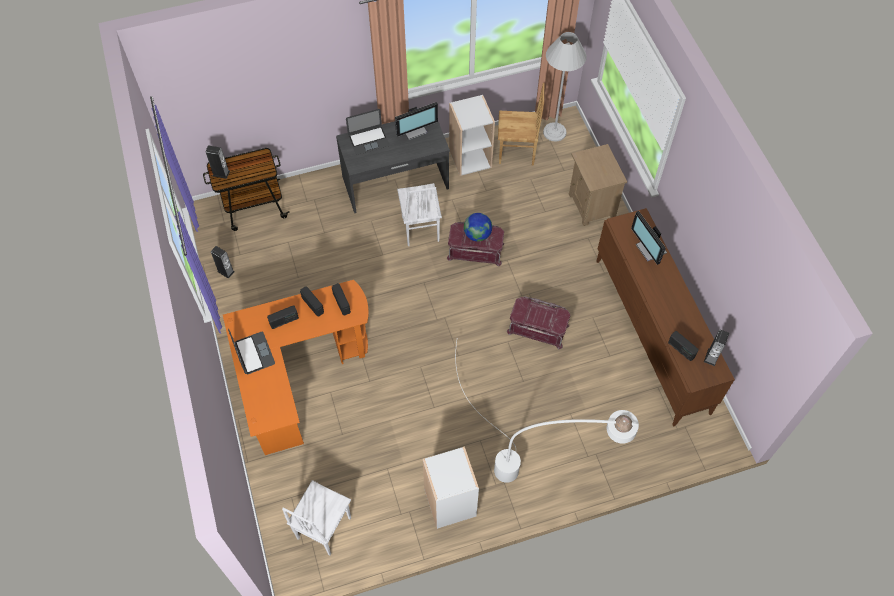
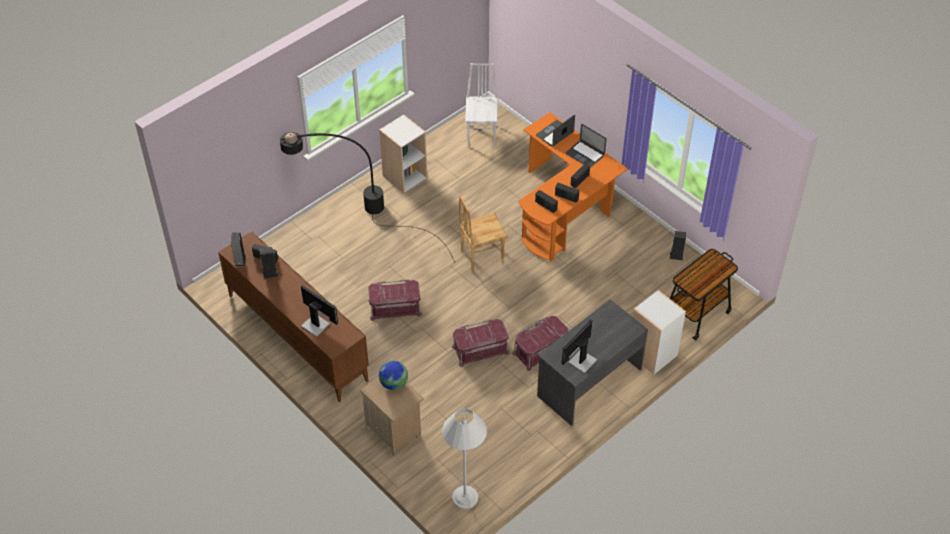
camera: 155 degrees right, 10 degrees down
(221, 173) = (718, 263): speaker -> speaker (270, 274)
(368, 140) = (615, 335): laptop -> laptop (554, 134)
(419, 229) = (540, 349): white chair -> red storage box
(470, 158) = (534, 434): bookcase -> bookcase (652, 354)
(477, 235) = (480, 336): globe -> globe (394, 383)
(517, 153) = (491, 458): brown chair -> brown chair (481, 256)
(537, 460) = (354, 220): white floor lamp -> black floor lamp

